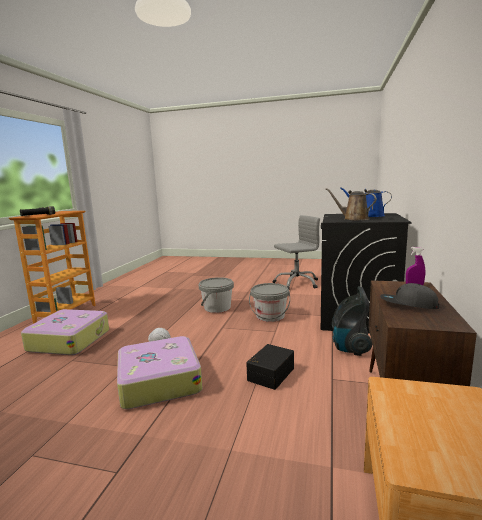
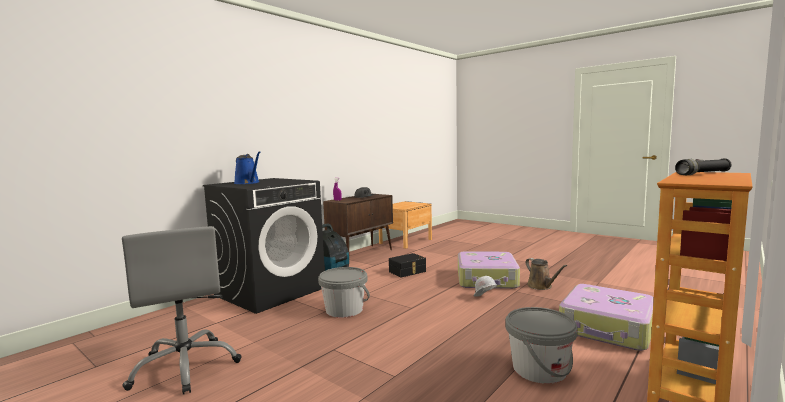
camera: 155 degrees left, 5 degrees down
(217, 308) = (393, 338): grey bucket -> grey bucket (539, 369)
(296, 283) = (186, 367): grey office chair -> grey office chair turned 120 degrees counterclockwise
(353, 219) = (282, 181): brown watering can -> brown watering can (541, 286)

